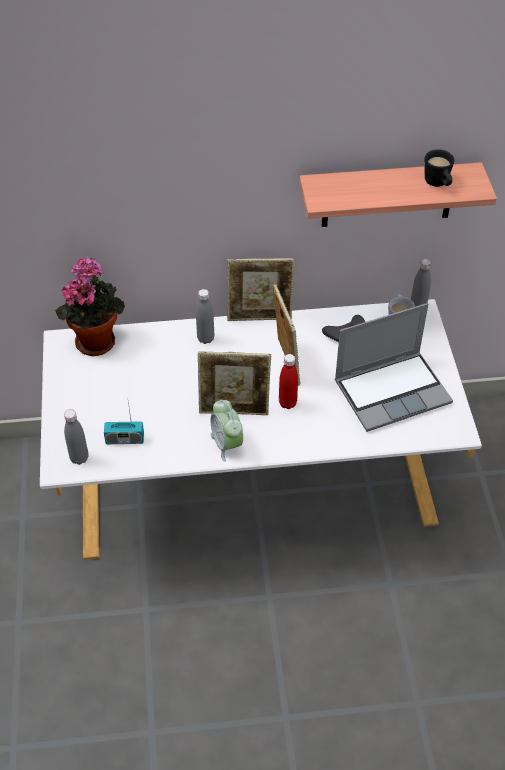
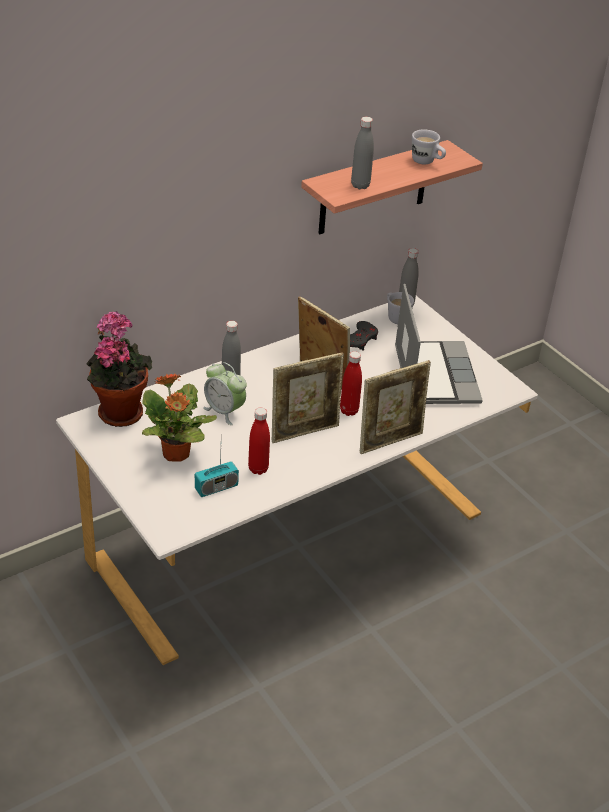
camera: 30 degrees left, 10 degrees down
(79, 458) = (182, 518): grey bottle -> grey bottle (360, 185)
(113, 396) = (176, 454): none -> potted plant
(170, 434) = (258, 469): none -> red bottle
(227, 444) = (318, 461): alarm clock -> alarm clock (224, 411)
(260, 317) = (269, 348): picture frame -> picture frame (390, 441)
(392, 391) = (434, 374): laptop -> laptop turned 45 degrees counterclockwise
(438, 184) = (427, 162): black mug -> white mug

